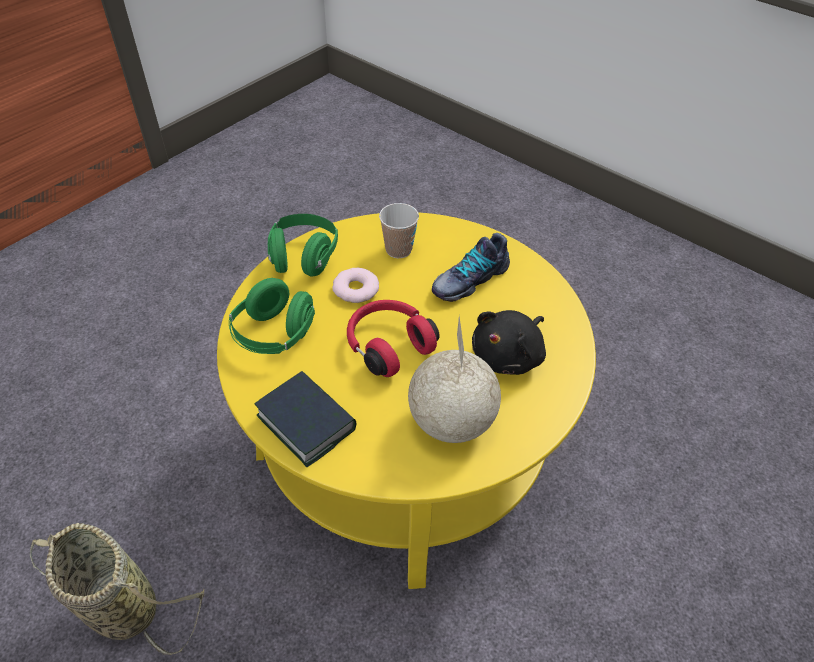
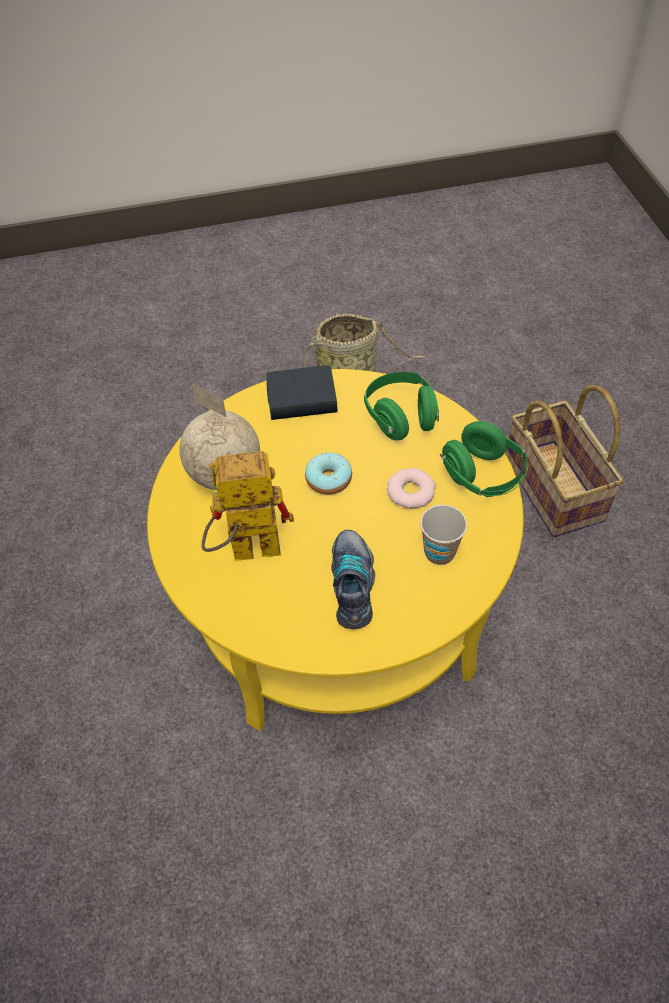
camera: 130 degrees right, 5 degrees up
(174, 362) = (555, 488): none -> basket
(388, 345) = (328, 479): red headphones -> donut
(509, 356) = (244, 551): black plush toy -> toy robot

